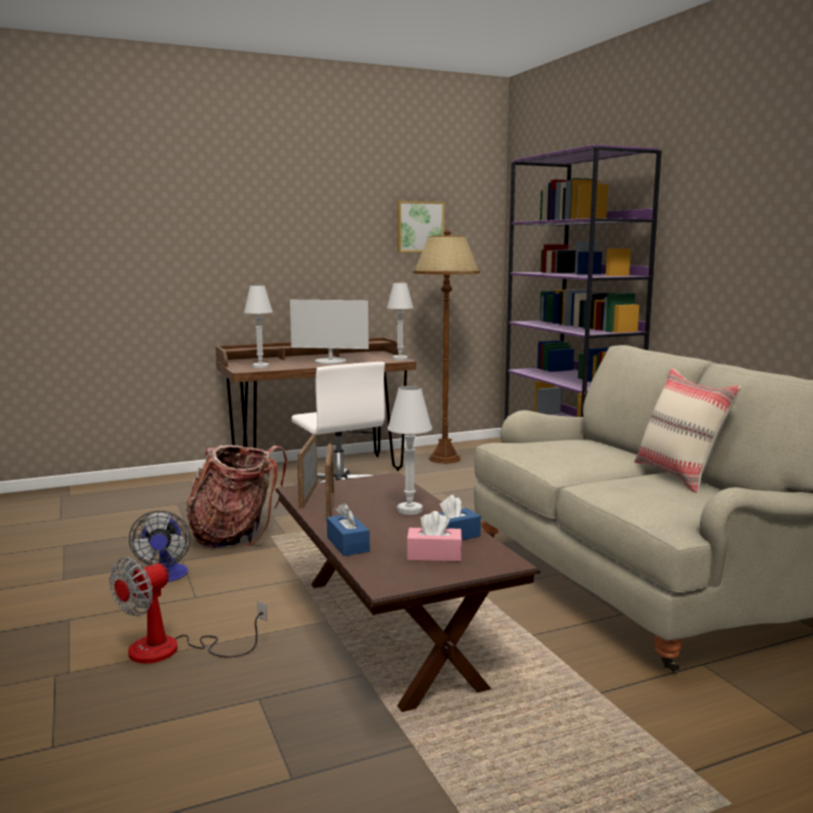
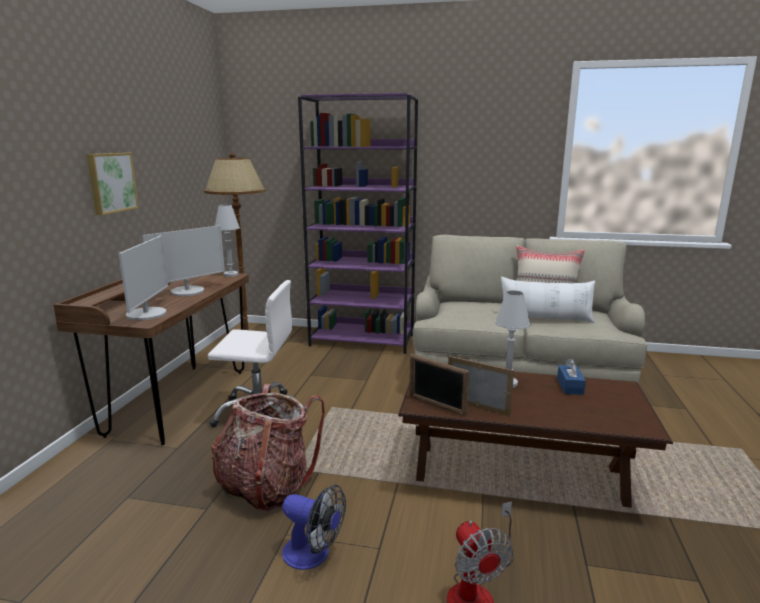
camera: 55 degrees left, 5 degrees up
(260, 367) = (147, 314): white table lamp -> monitor
(347, 544) = (563, 420): blue tissue box -> none
(419, 227) = (182, 149): picture -> picture (111, 182)
(434, 555) = (601, 400): pink tissue box -> none
(626, 481) = (545, 319): none -> white pillow

